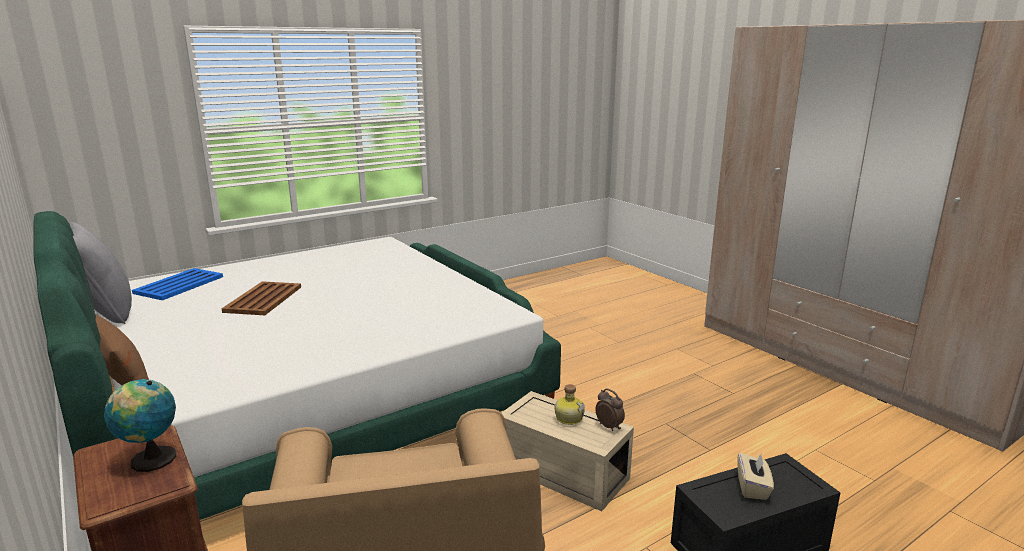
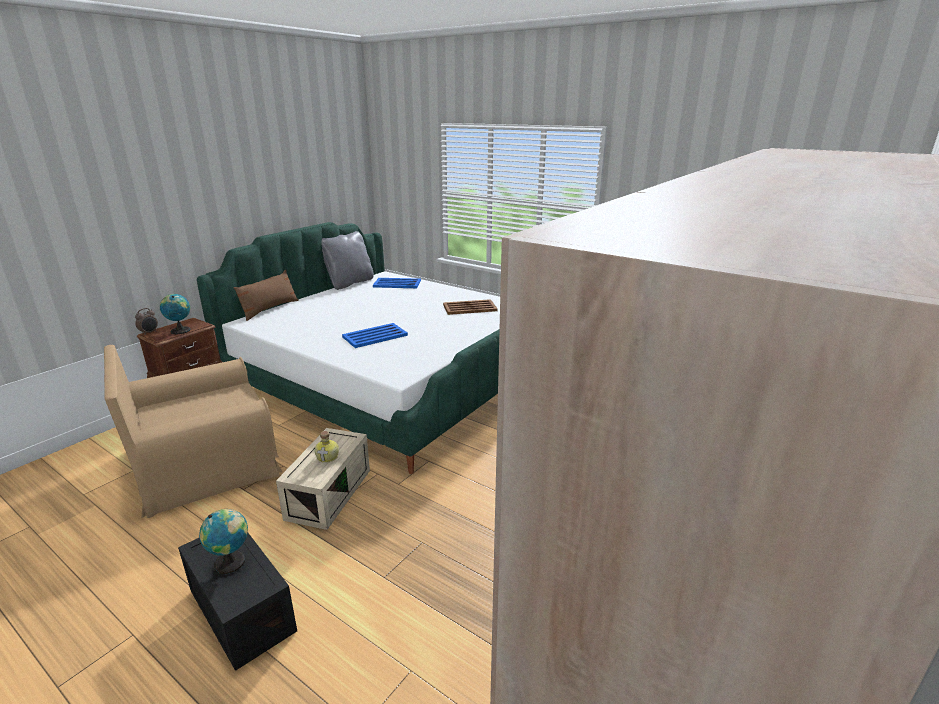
camera: 70 degrees right, 5 degrees up
(263, 299) = (386, 305): brown tray -> brown tray (469, 308)
(372, 315) = (375, 336): none -> blue tray
(609, 426) = (319, 477): alarm clock -> alarm clock (149, 333)
(753, 487) = (232, 562): beige tissue box -> globe

